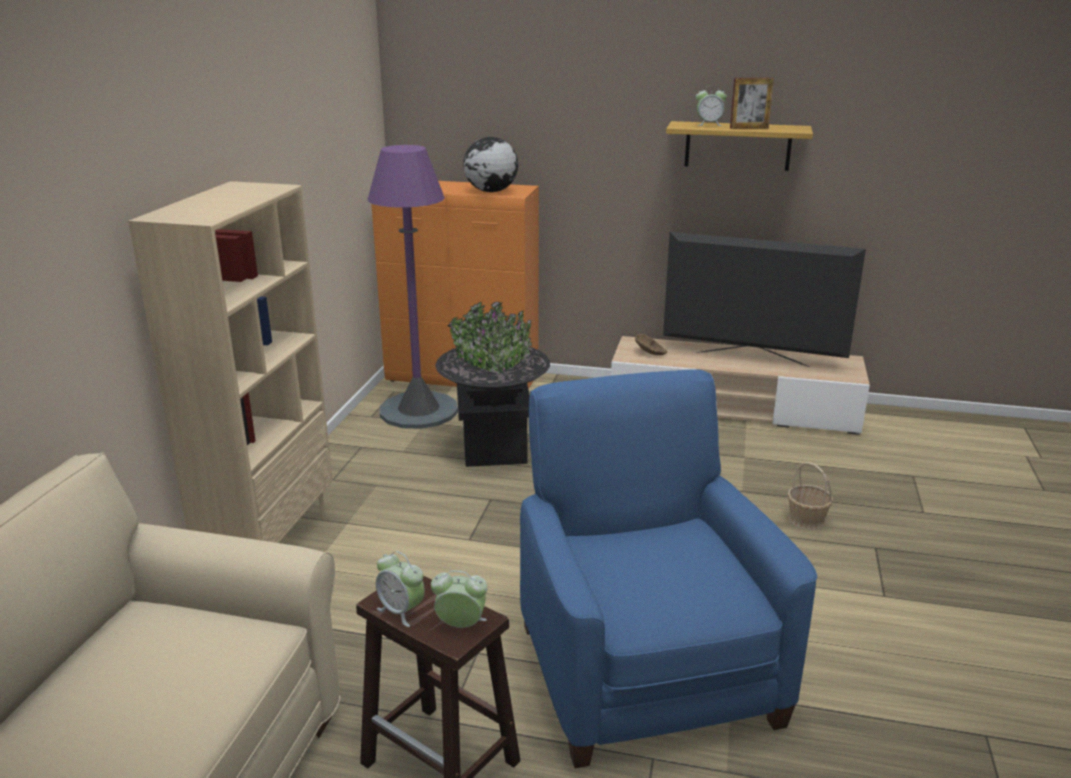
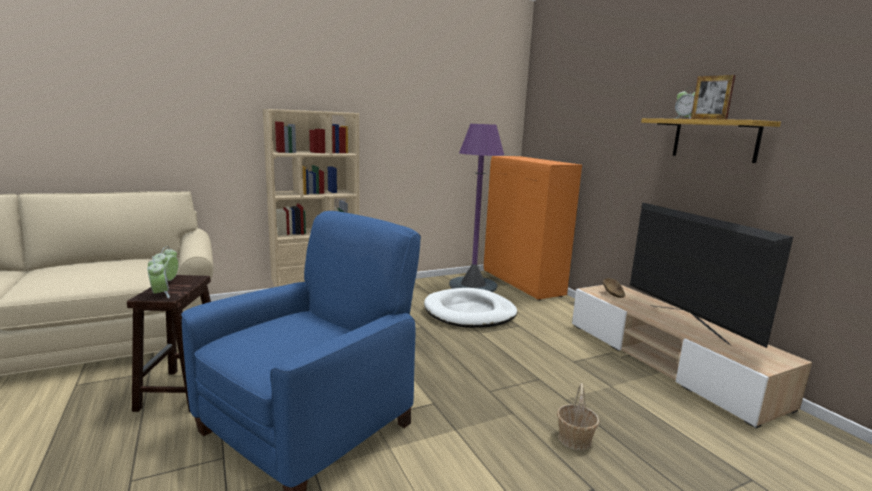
camera: 50 degrees right, 10 degrees down
(490, 191) = (544, 162): globe -> none
(495, 450) = (470, 312): black planter -> white dog bed

